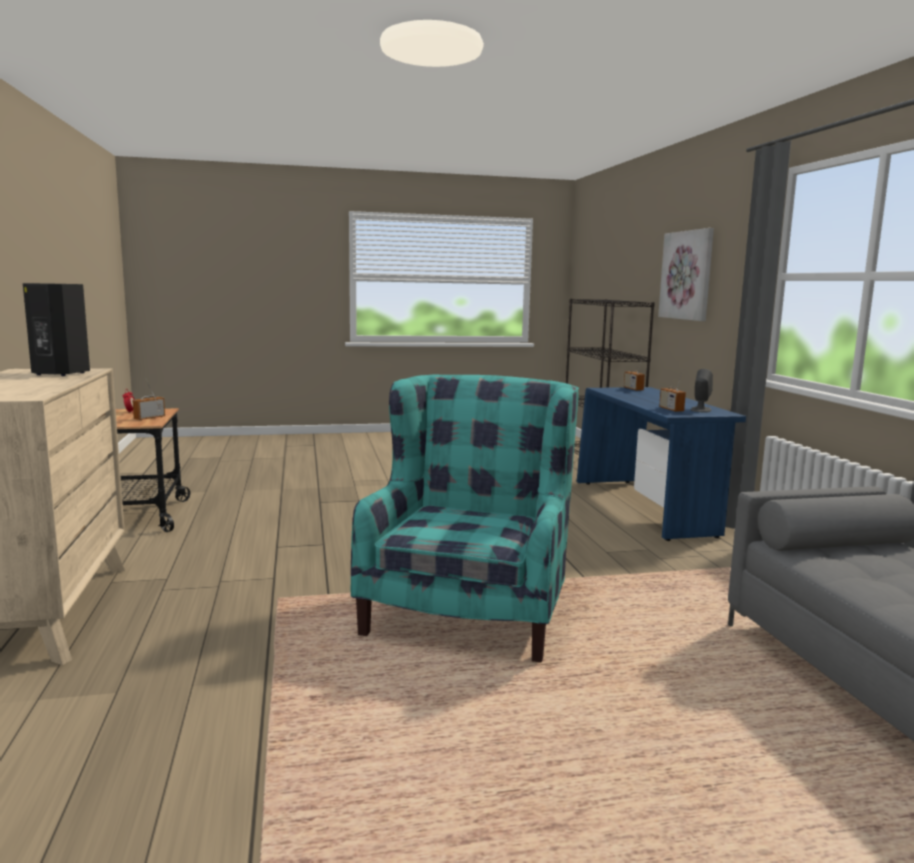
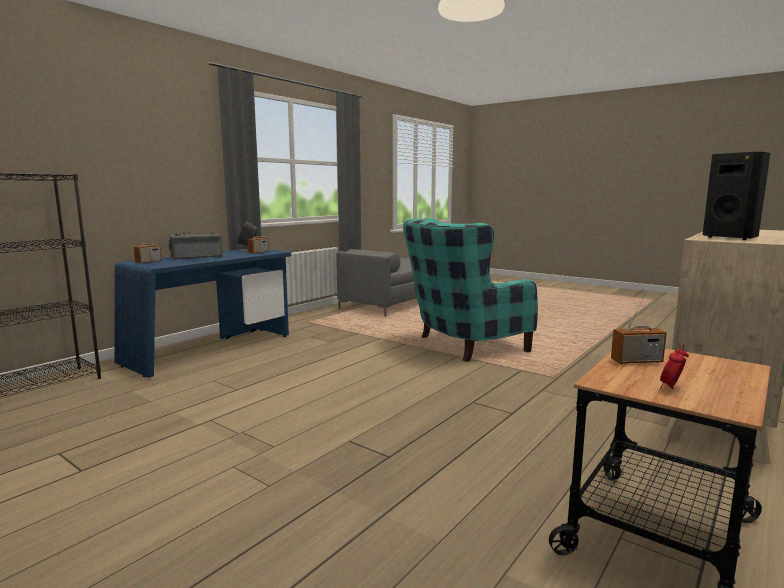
camera: 130 degrees left, 0 degrees up
(654, 397) = (196, 257): none -> radio
(687, 275) = (114, 148): picture -> none

